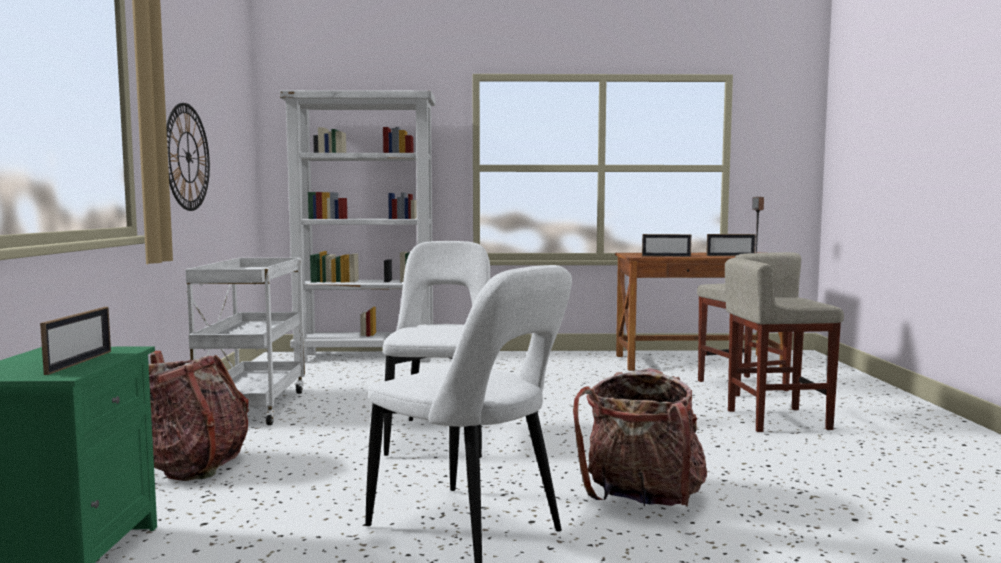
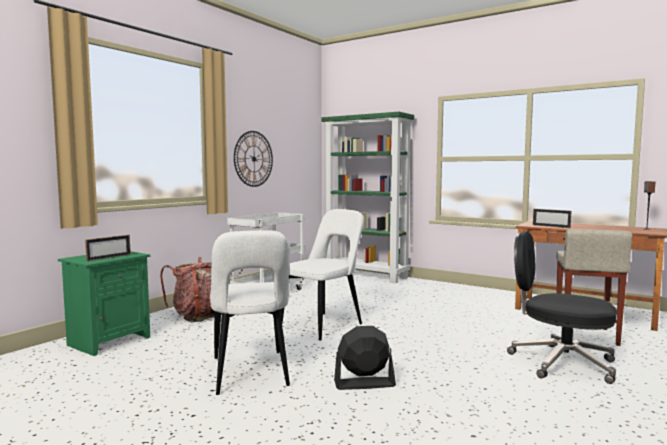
camera: 35 degrees right, 0 degrees up
(367, 357) = (366, 275): white bookcase -> green bookcase
(643, 498) = (364, 383): backpack -> black fan
(730, 256) = (609, 229): picture frame -> none
(776, 419) = (560, 362): beige stool -> black office chair

